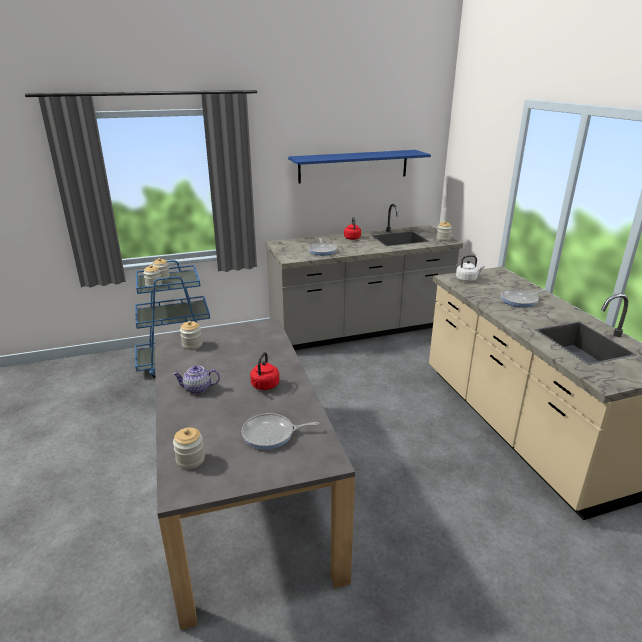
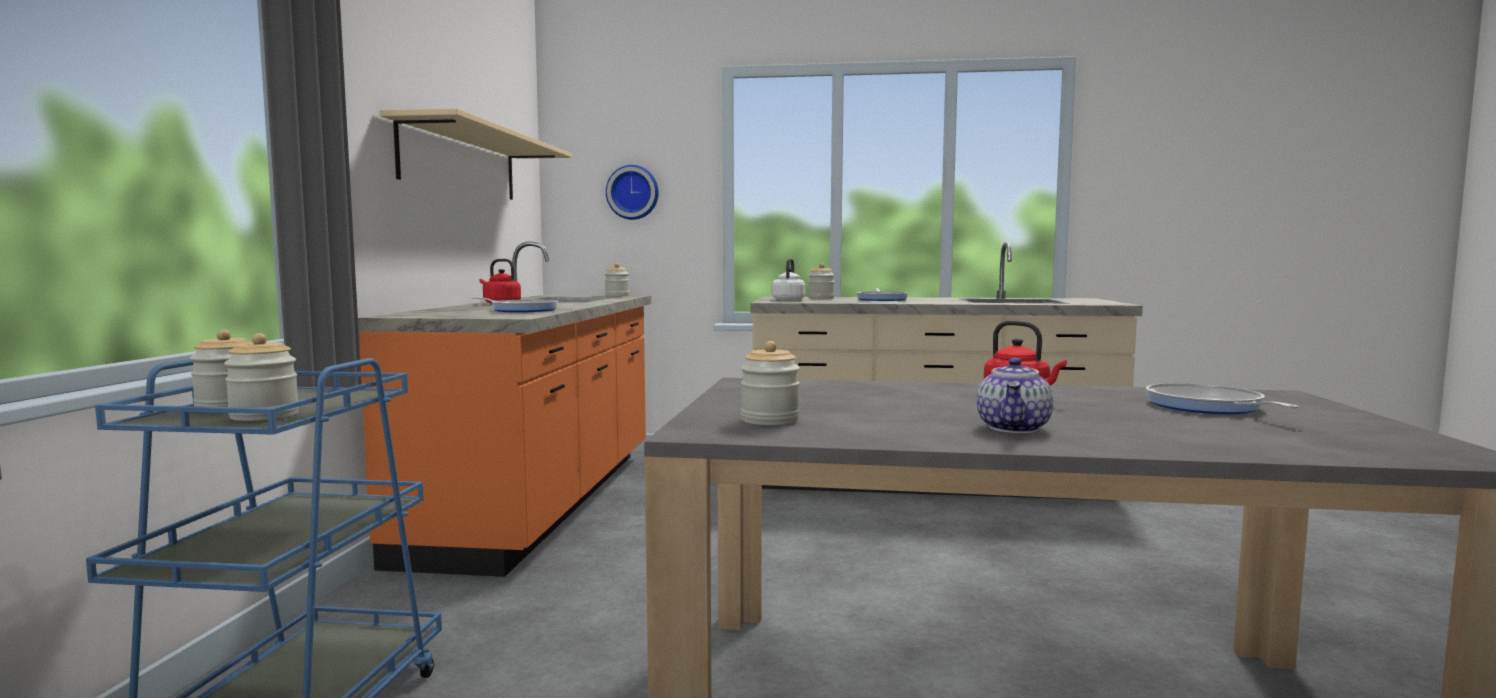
camera: 65 degrees left, 20 degrees down
(190, 460) = (1335, 446): jar -> jar (821, 298)
(271, 434) = (1207, 407): frying pan -> frying pan turned 150 degrees clockwise
(353, 166) = (461, 163): blue shelf -> beige shelf
(360, 330) = (543, 501): grey counter -> orange counter
(475, 176) = (633, 192): none -> wall clock

